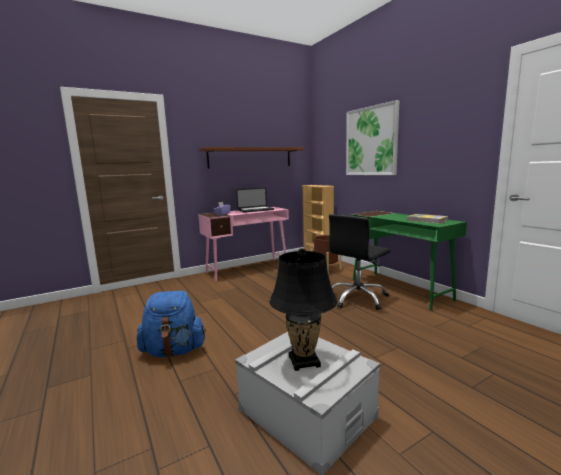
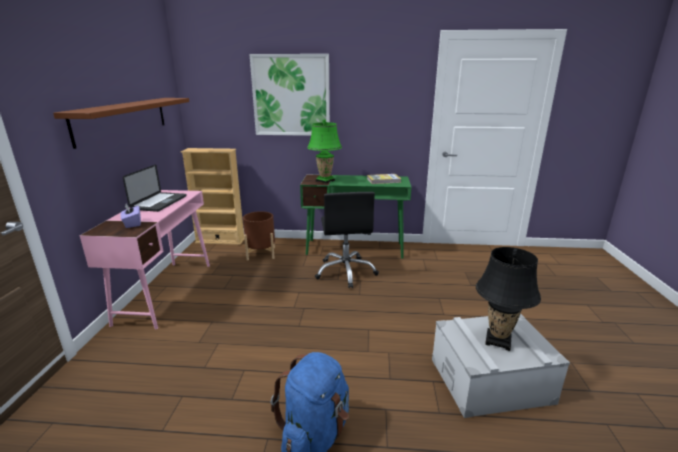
camera: 55 degrees left, 10 degrees up
(375, 214) = (325, 181): none -> green table lamp

